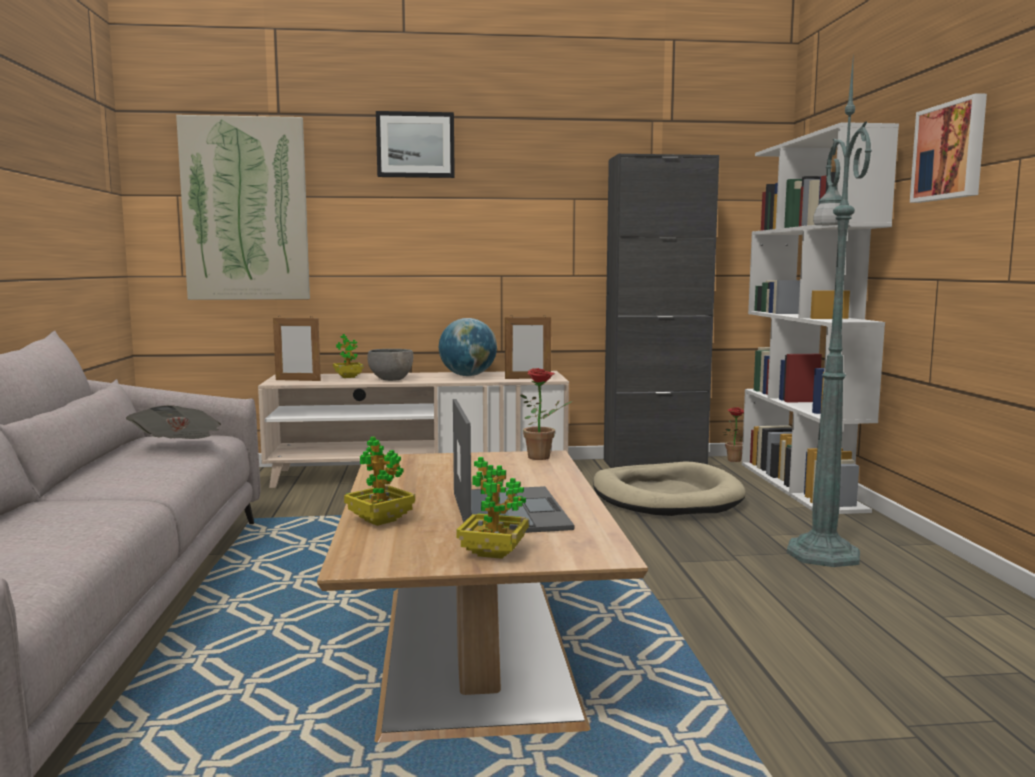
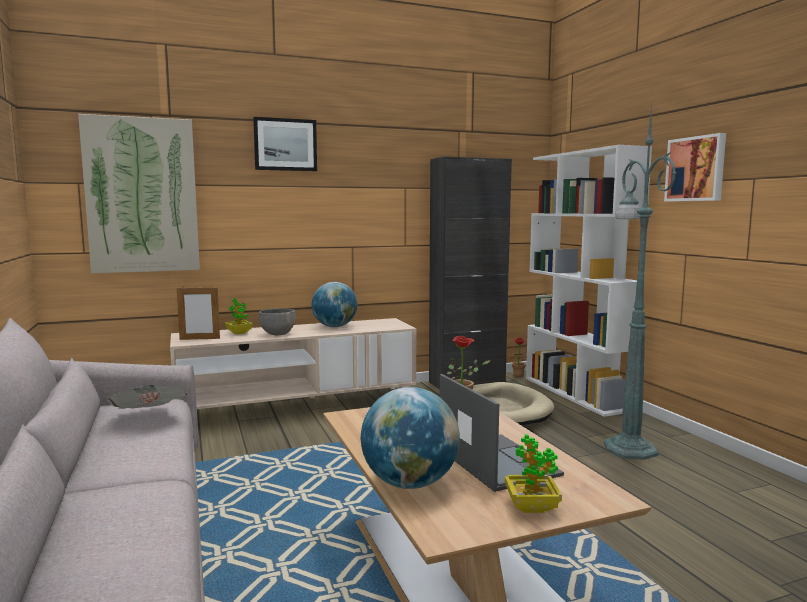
camera: 15 degrees left, 0 degrees up
(380, 520) = (410, 483): potted plant -> globe
(527, 378) = (383, 327): picture frame -> none

